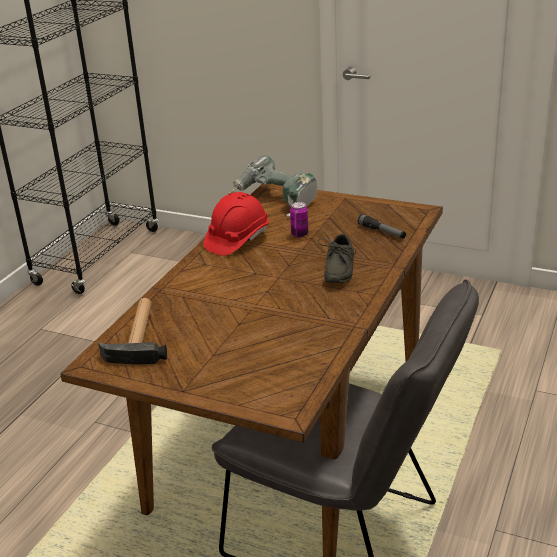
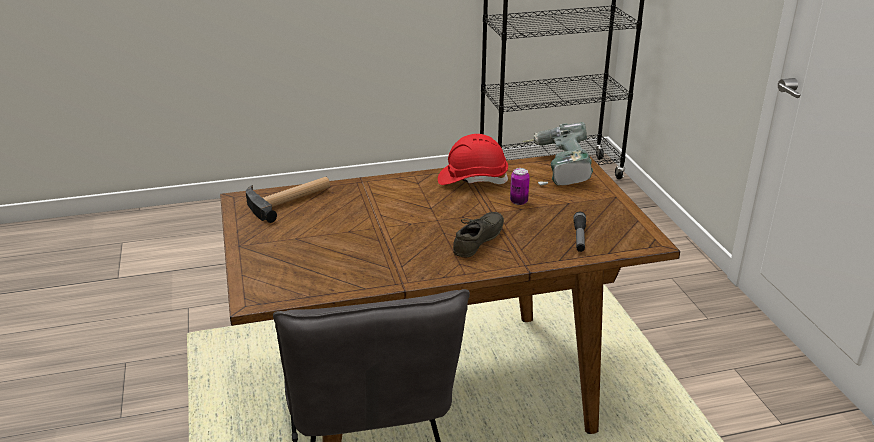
camera: 50 degrees right, 0 degrees up
(336, 271) = (480, 241): grey shoe -> grey shoe turned 150 degrees clockwise

